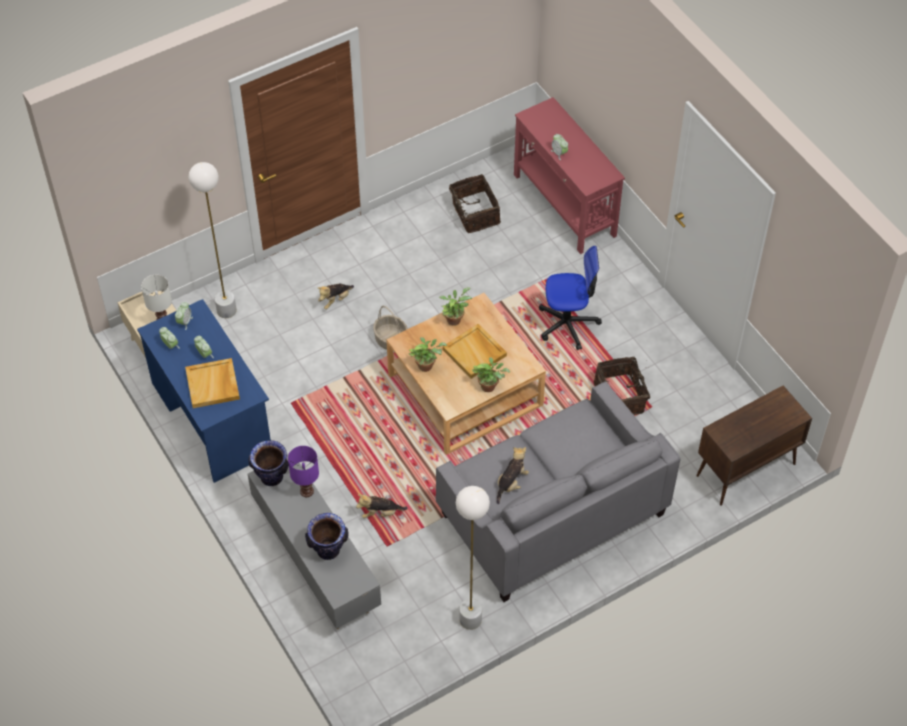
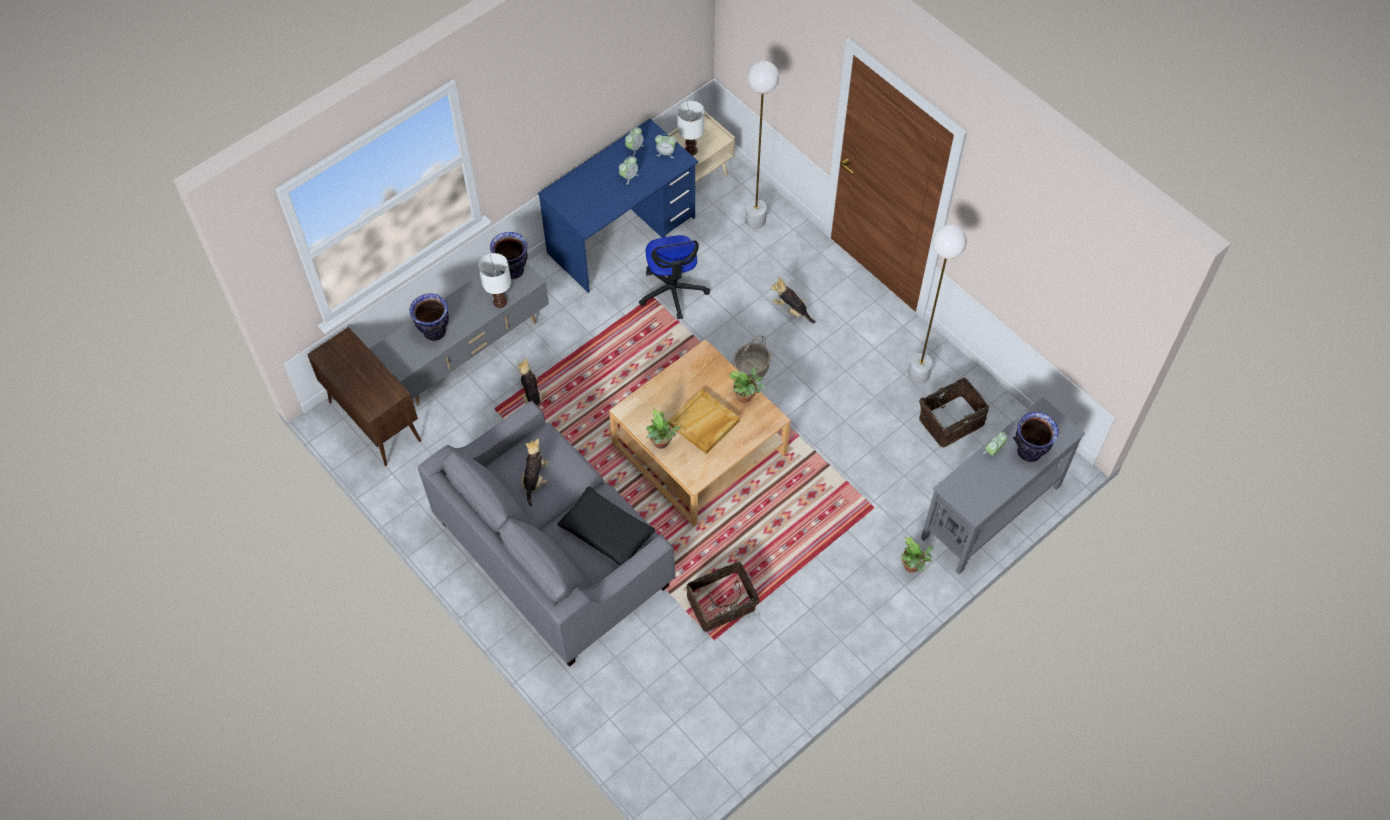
camera: 80 degrees right, 5 degrees up
(213, 385) = (593, 191): beige tray -> none
(307, 491) = (500, 302): purple table lamp -> white table lamp
(427, 365) = (678, 381): potted plant -> potted plant (913, 567)
(470, 619) = (418, 495): white floor lamp -> white floor lamp (918, 374)
(511, 483) = (535, 479): plush toy -> plush toy turned 105 degrees counterclockwise
(564, 132) = (1029, 452): none -> vase
(564, 206) = (990, 511): red console table -> grey console table
(568, 324) = (813, 537): office chair -> office chair (673, 291)
(574, 434) = (607, 531): none -> black pillow
(745, 470) = (643, 751): brown cabinet -> brown cabinet (374, 421)

